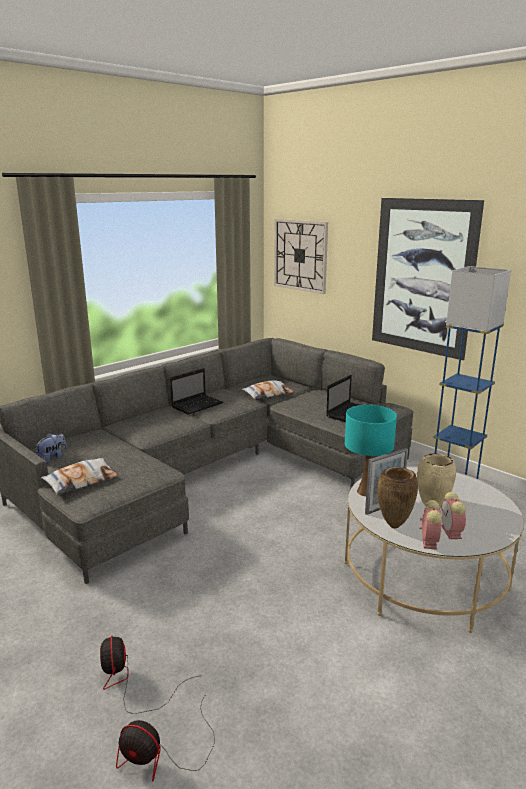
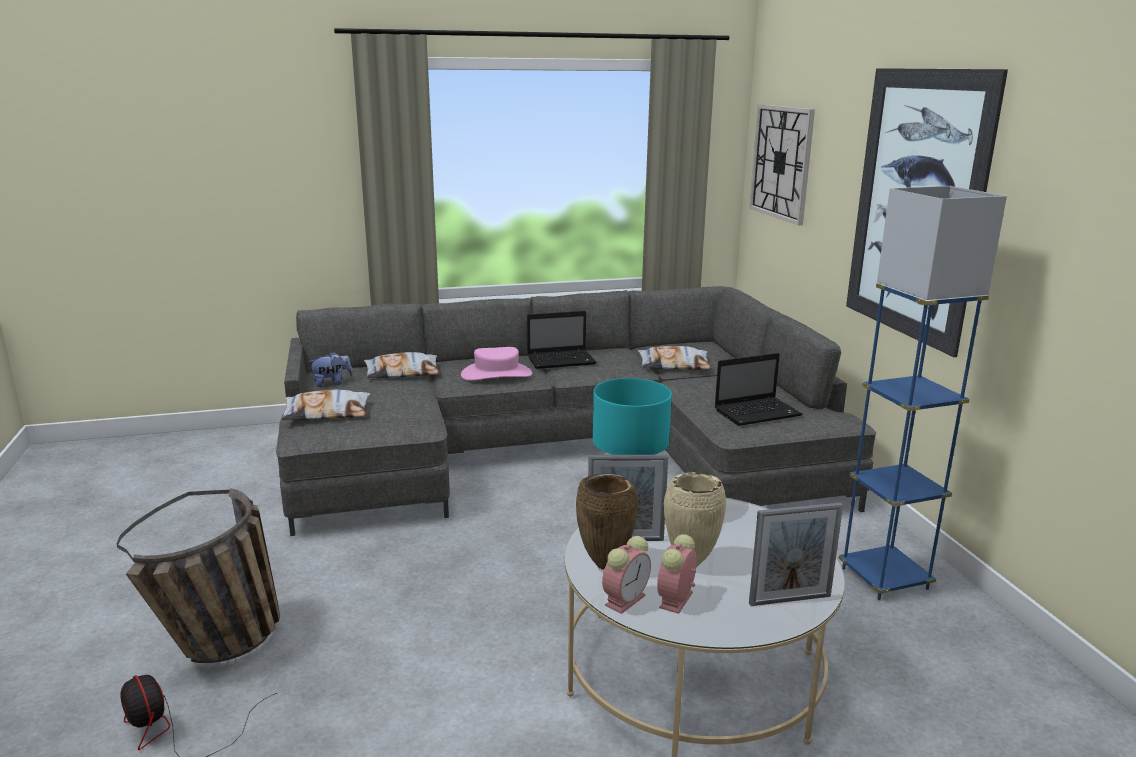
camera: 30 degrees right, 0 degrees up
(96, 437) = (402, 372): none -> pillow
(129, 682) = (223, 648): fan -> basket
(167, 424) = (496, 374): none -> pink hat
(497, 512) = (790, 600): none -> picture frame

